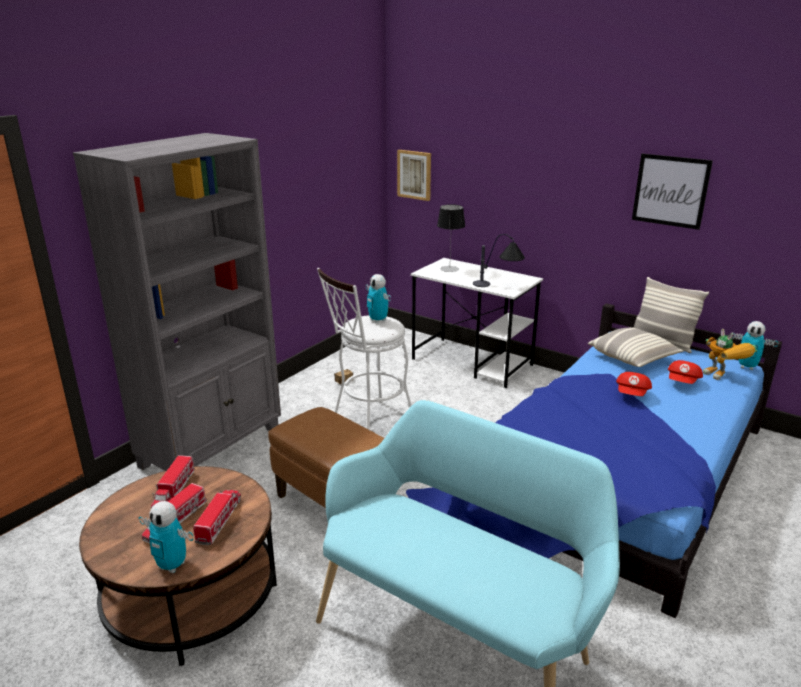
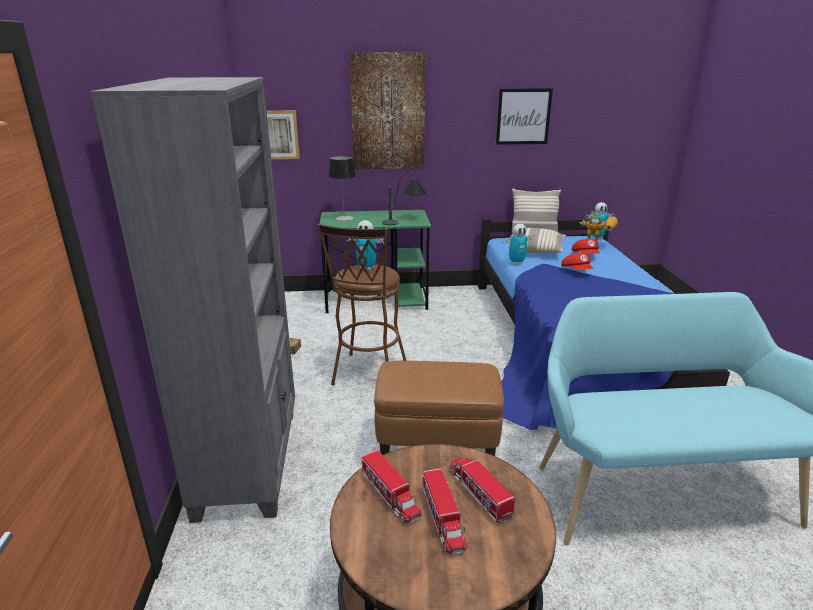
camera: 40 degrees left, 0 degrees up
(172, 565) = (514, 556): toy robot -> toy robot (516, 263)
(368, 424) = (367, 376): white stool -> brown stool
(472, 362) = (377, 300): white desk -> green desk
(515, 165) = (388, 112): none -> picture

